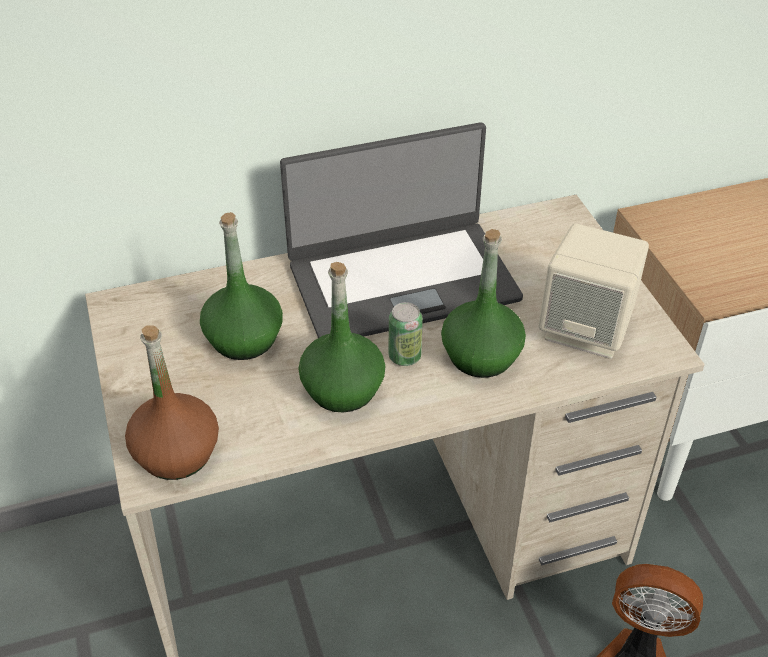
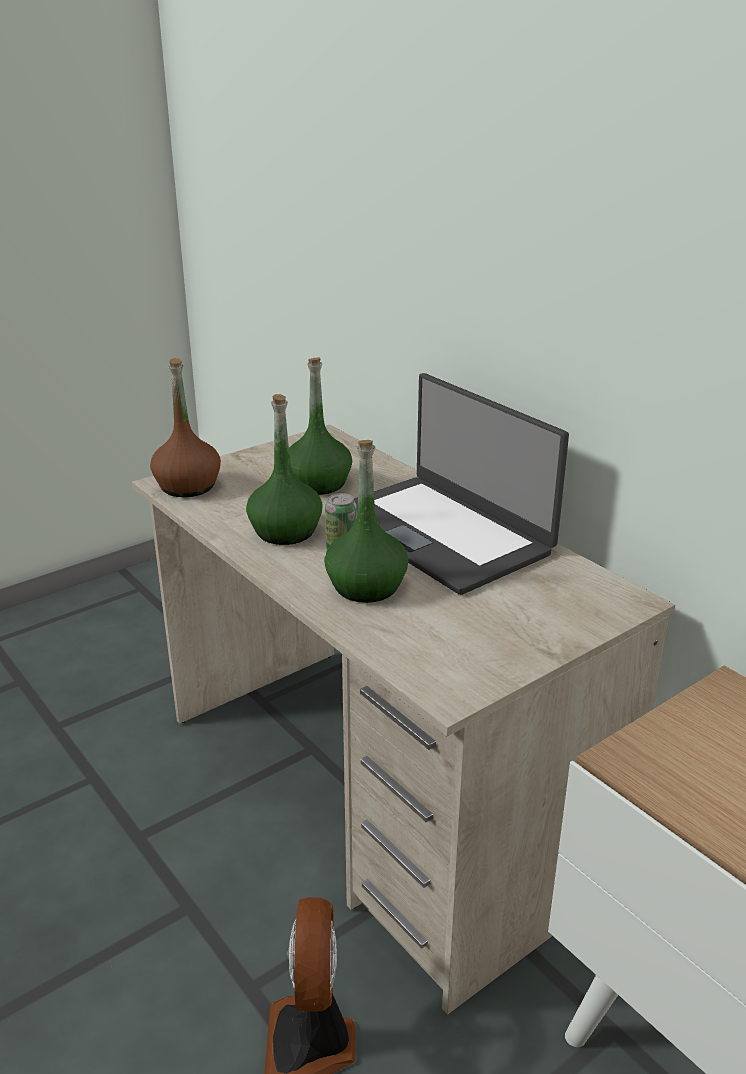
camera: 70 degrees right, 15 degrees down
(586, 329) = (446, 639): beige speaker -> none

